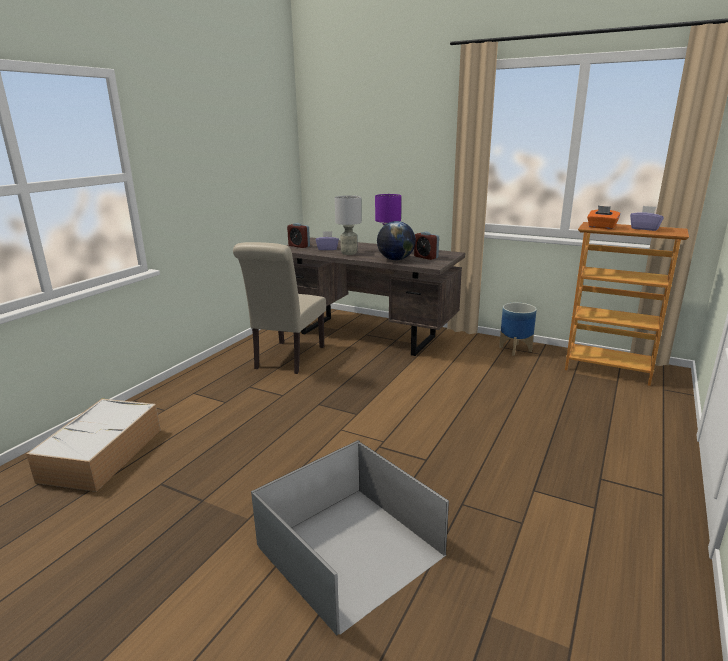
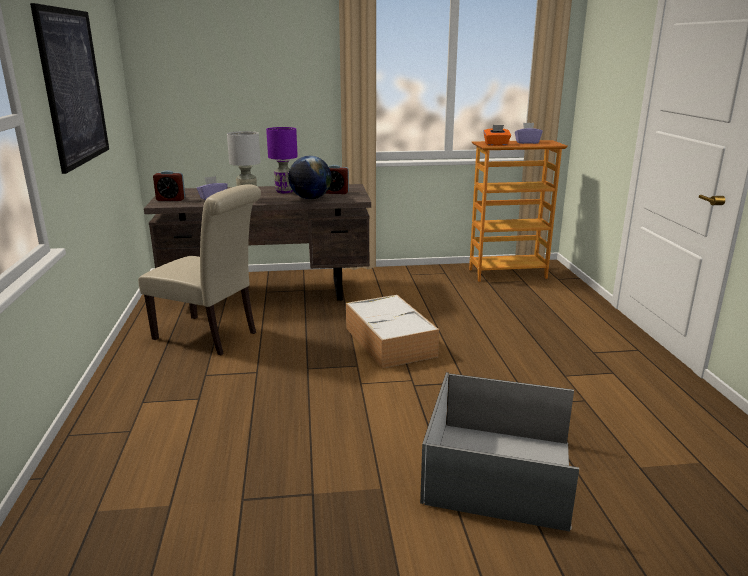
camera: 35 degrees left, 0 degrees up
(101, 455) = (118, 504): storage box -> storage box (391, 342)
(212, 155) = (73, 87): none -> picture
(287, 359) = (211, 336): beige chair -> beige chair turned 45 degrees counterclockwise
(515, 349) = (421, 273): planter -> none

